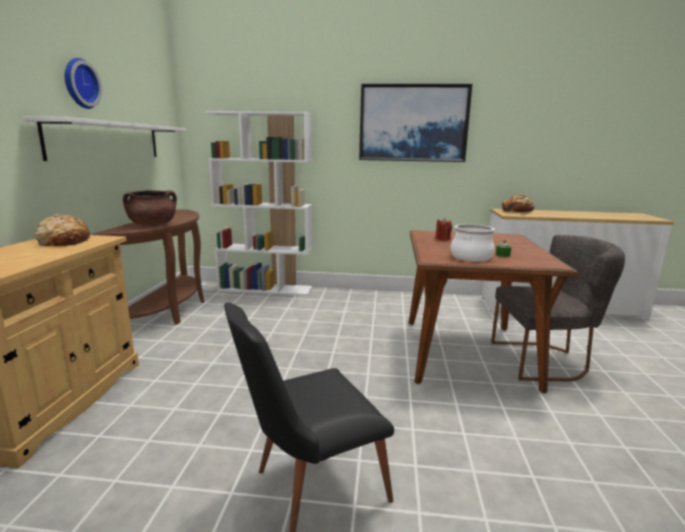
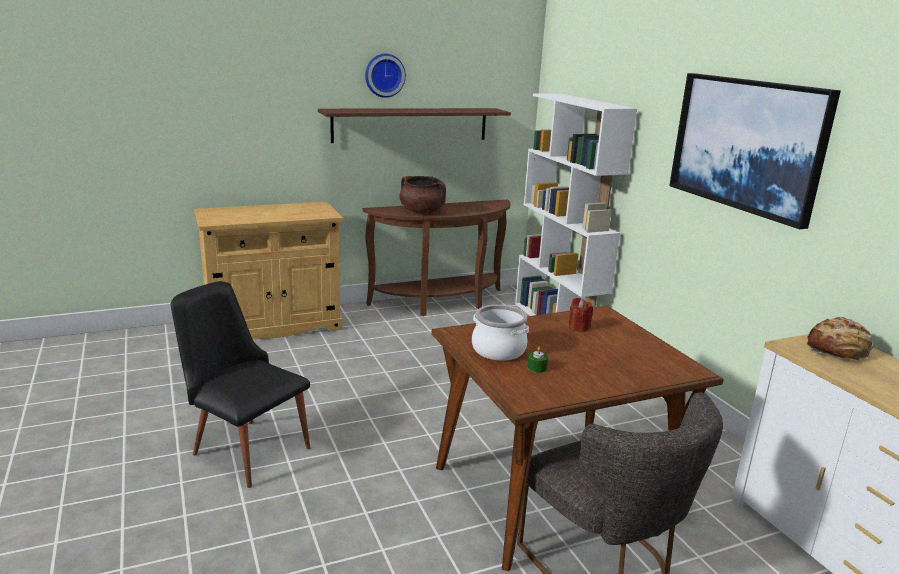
camera: 60 degrees right, 5 degrees up
(64, 241) = (306, 210): bread -> none
(108, 141) = (411, 124): white shelf -> brown shelf

